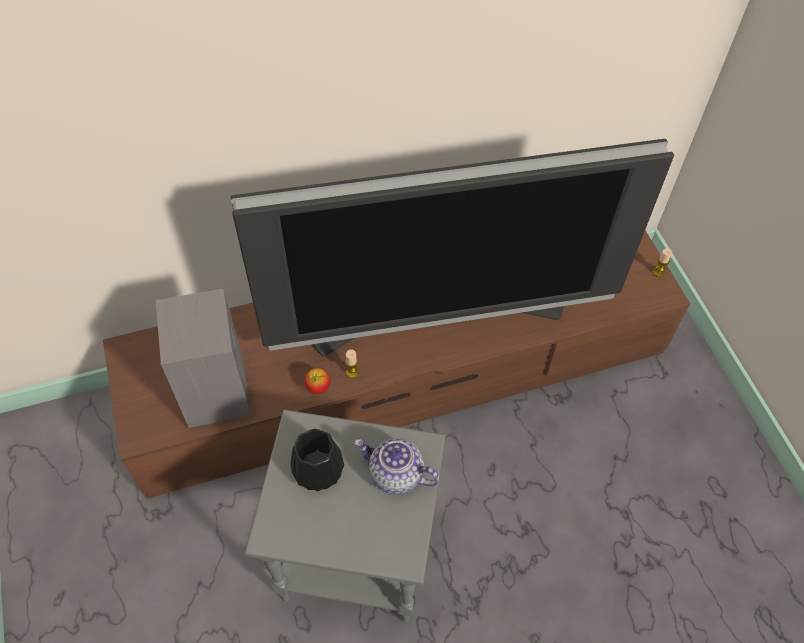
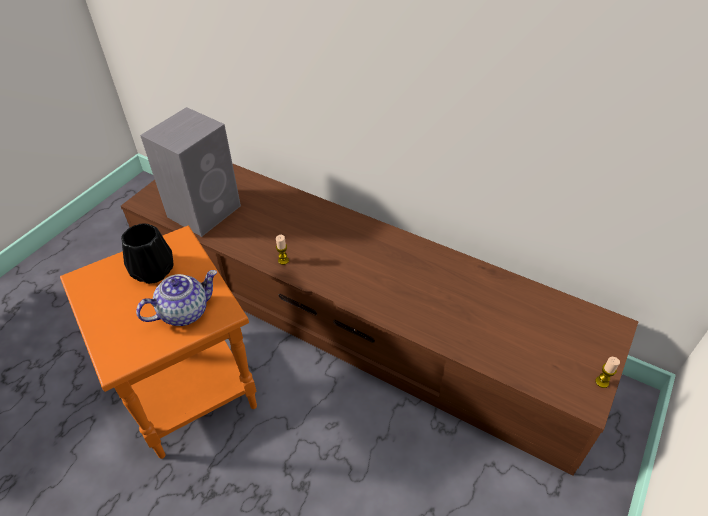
camera: 50 degrees right, 10 degrees down
(318, 387) = (254, 252): apple -> none
(353, 557) = (186, 390): grey side table -> orange side table
(395, 475) = (184, 311): teapot -> teapot turned 75 degrees clockwise
(438, 317) = (379, 274): television -> none

